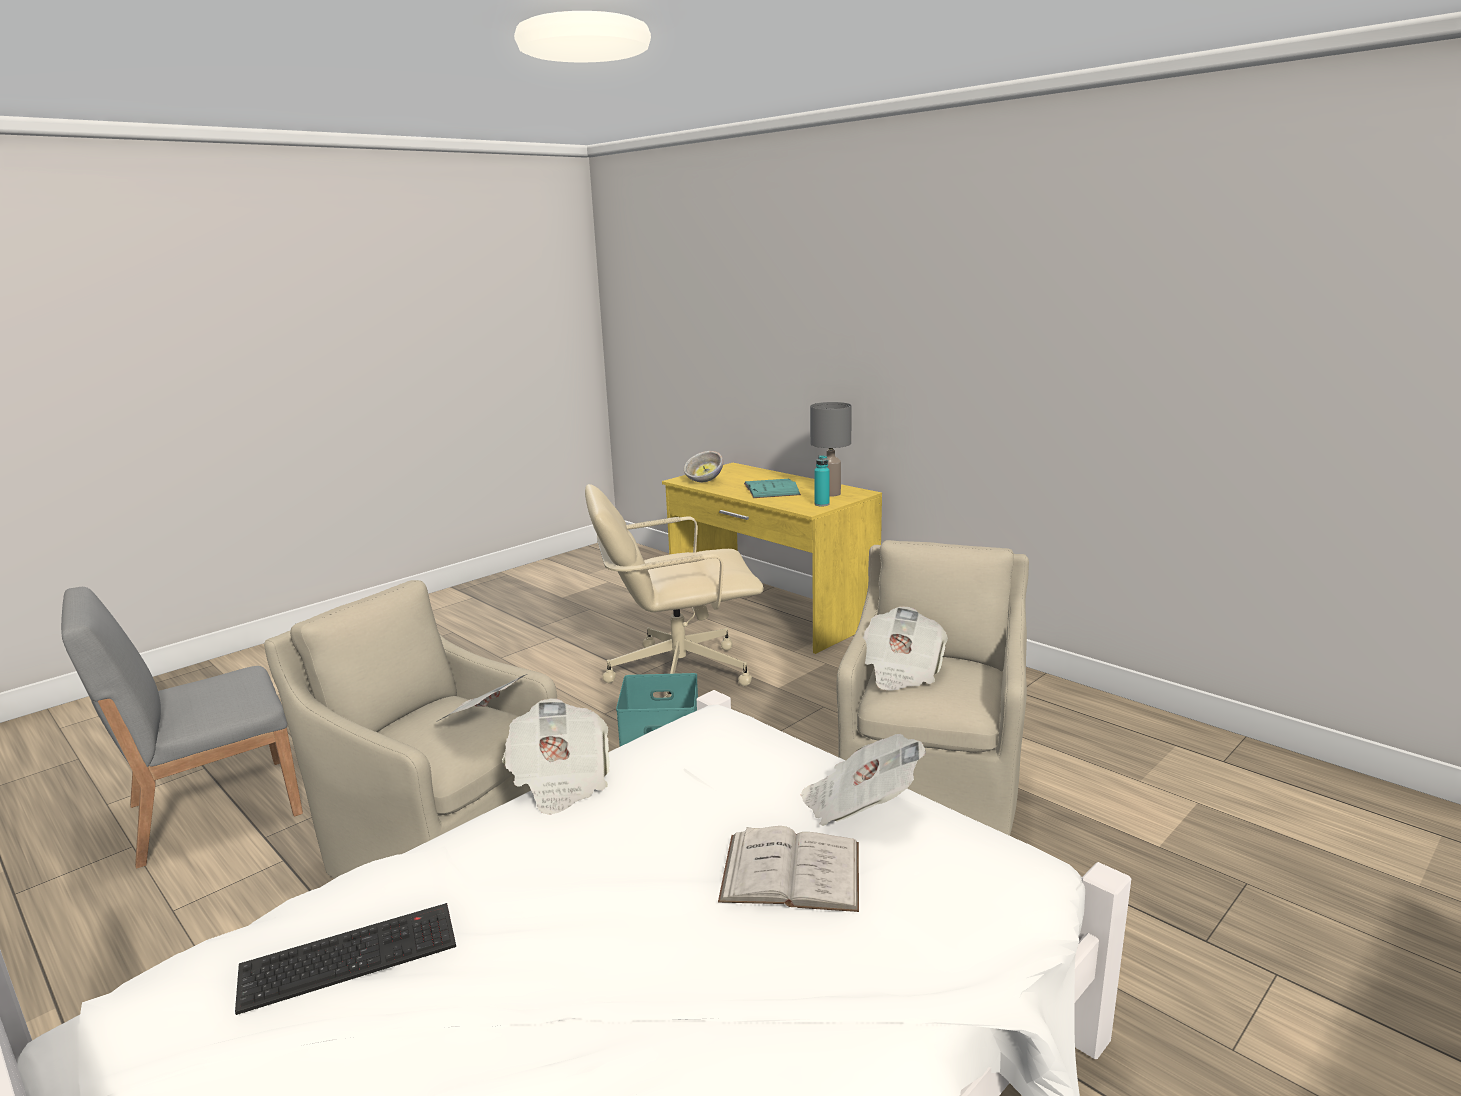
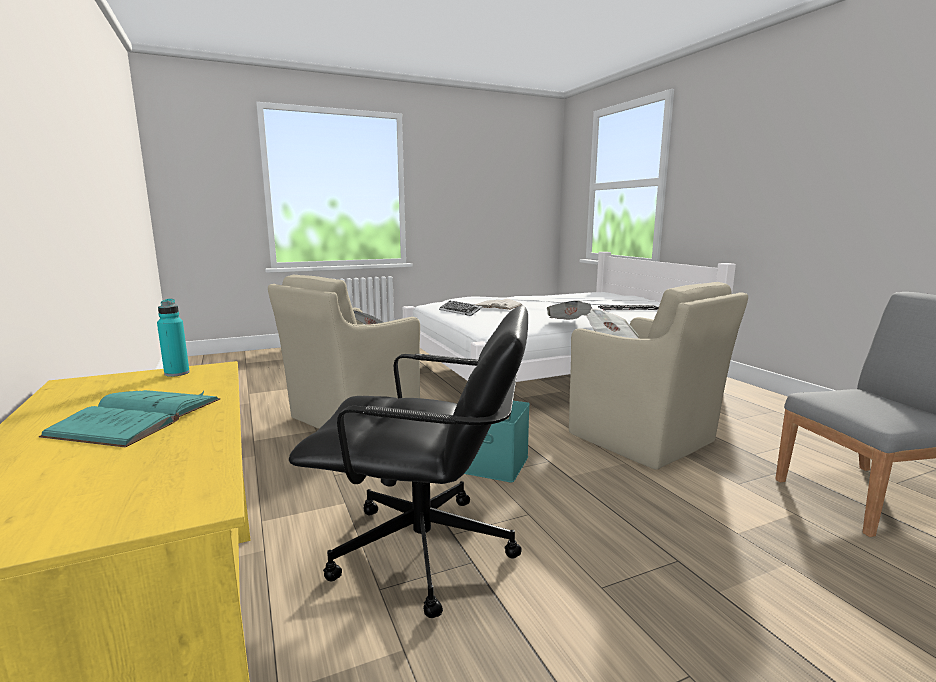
camera: 160 degrees left, 5 degrees down
(677, 673) = (425, 551): beige office chair -> black office chair
(704, 481) = (163, 480): bowl -> none
(830, 493) = (106, 389): grey table lamp -> none
(859, 806) = (460, 311): newspaper -> keyboard

